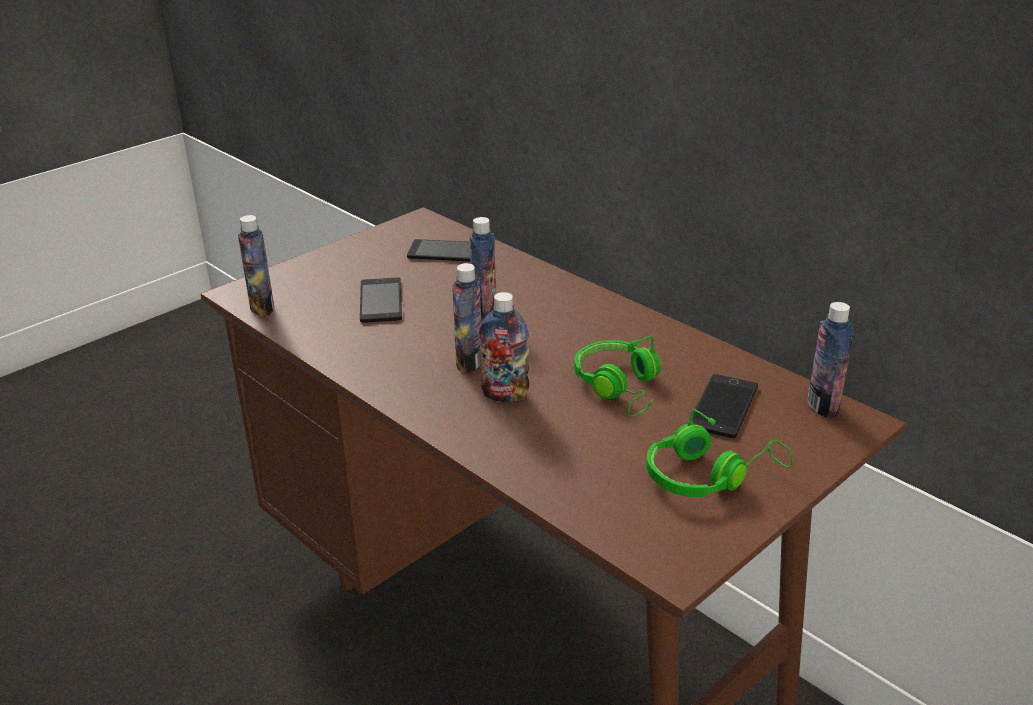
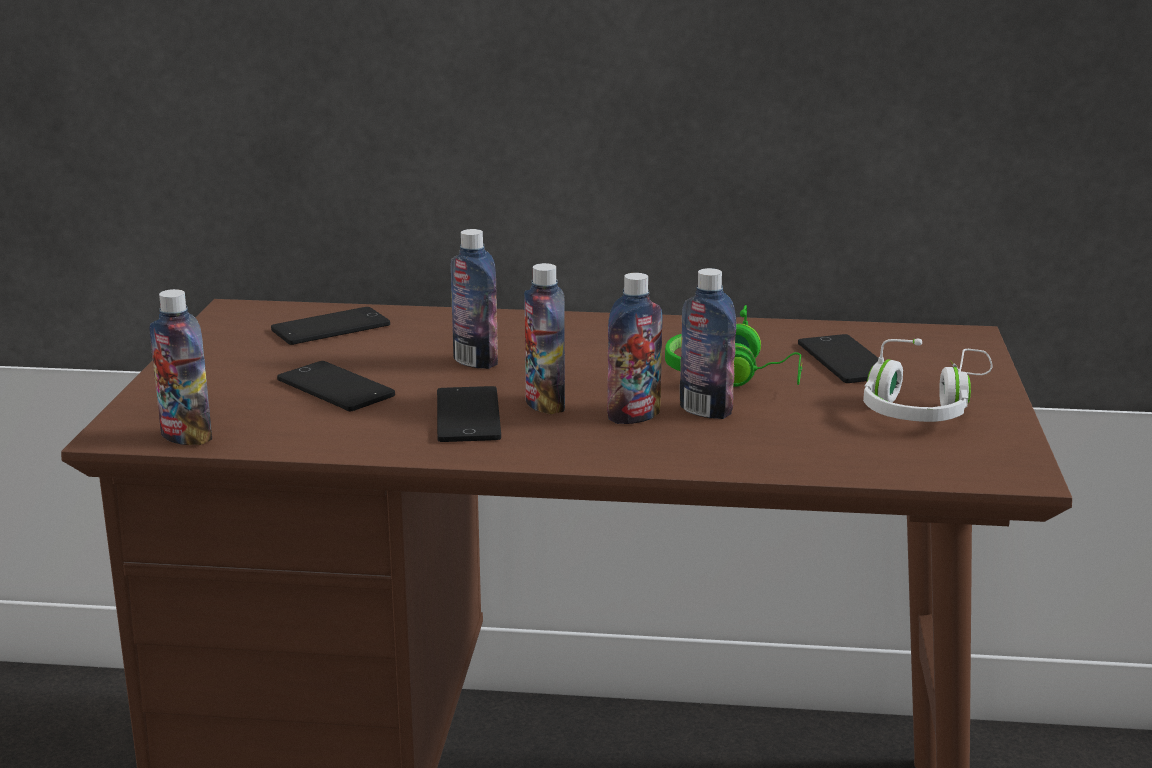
camera: 40 degrees left, 10 degrees down
(414, 352) = (468, 416): none -> phone
(709, 475) = (924, 408): green headphones -> white headphones
(822, 406) = (920, 335): bottle -> bottle (705, 410)

